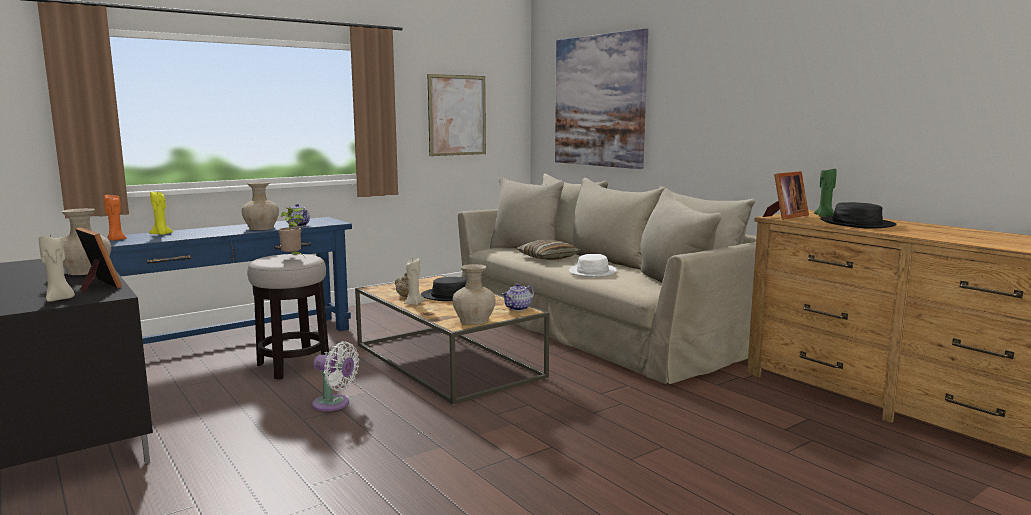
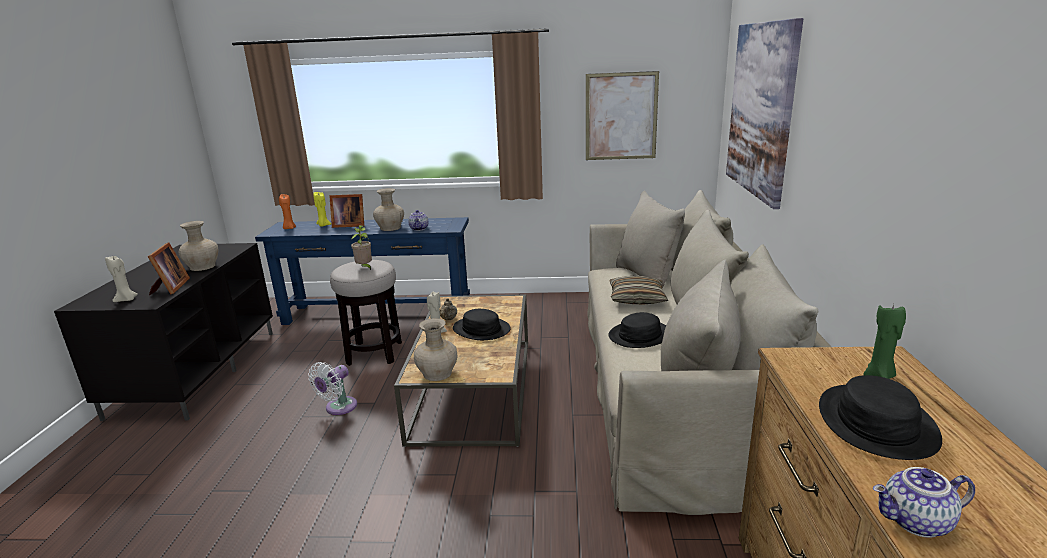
camera: 40 degrees right, 10 degrees up
(334, 404) = (338, 408): white fan -> white fan turned 60 degrees clockwise
(518, 308) = (500, 368): teapot -> teapot (916, 522)
(592, 272) = (640, 335): white hat -> black hat
(785, 217) = (803, 361): picture frame -> picture frame (348, 225)

